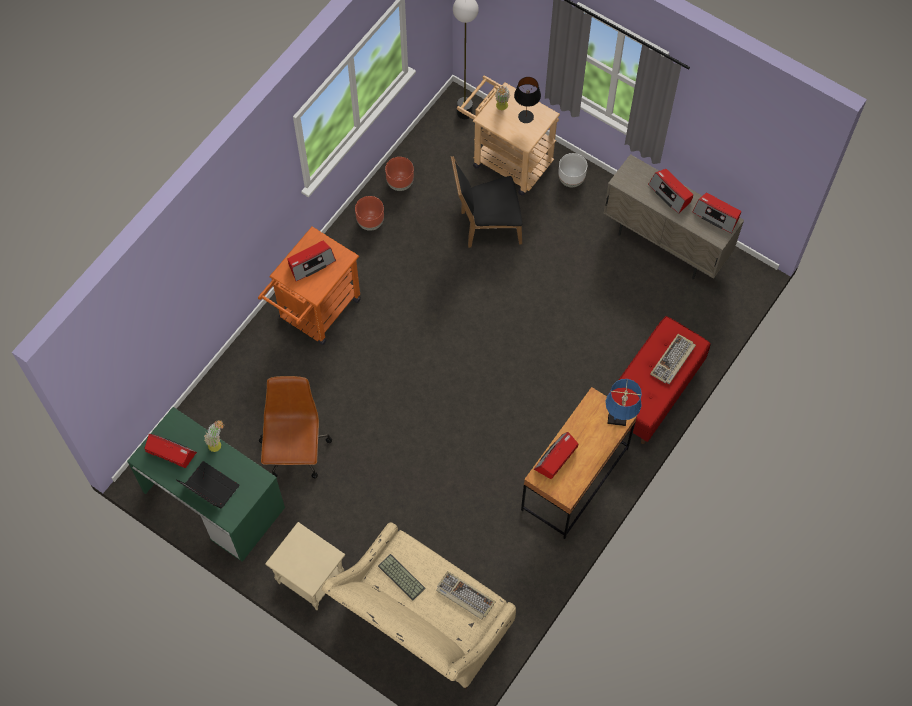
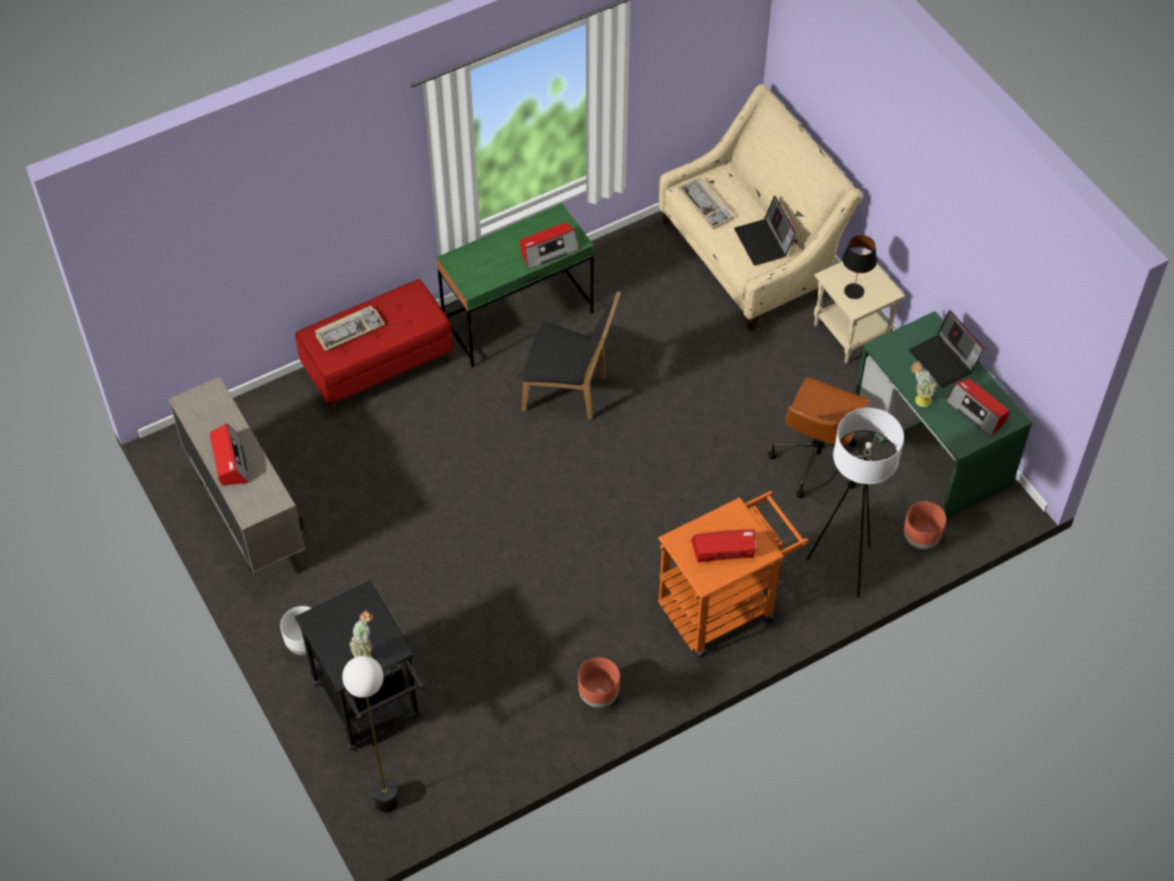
camera: 155 degrees left, 10 degrees down
(245, 375) = (844, 567): none -> white floor lamp
(400, 183) = (531, 734): brown planter -> brown planter (920, 539)
(400, 577) = (764, 242): keyboard -> laptop
(487, 226) = (450, 629): black chair -> black chair (570, 392)
(506, 159) = (371, 707): beige cart -> black cart
(525, 117) = (342, 629): black table lamp -> black table lamp (854, 291)
(574, 479) = (518, 318): brown desk -> green desk
(619, 420) = (458, 259): blue table lamp -> none
(716, 215) = (196, 415): radio -> none

